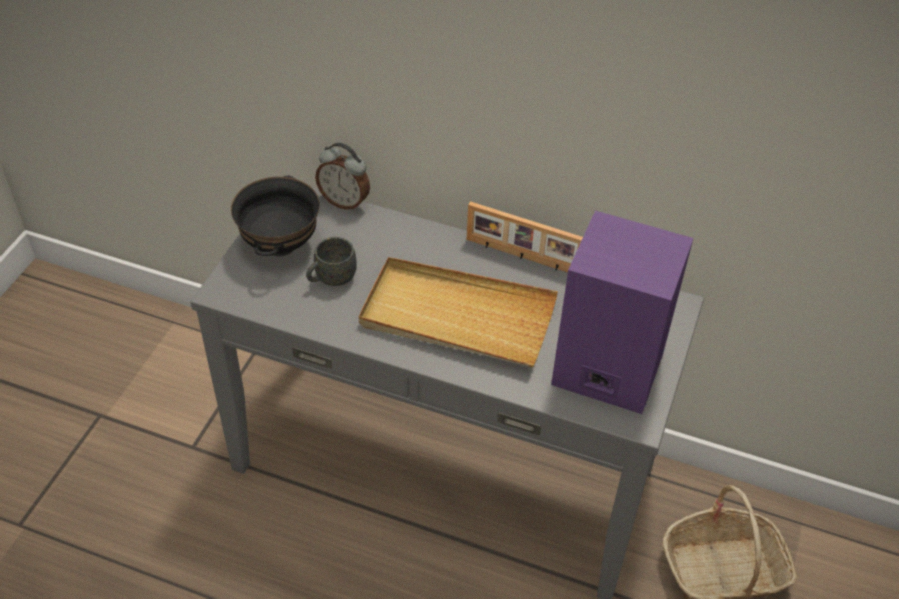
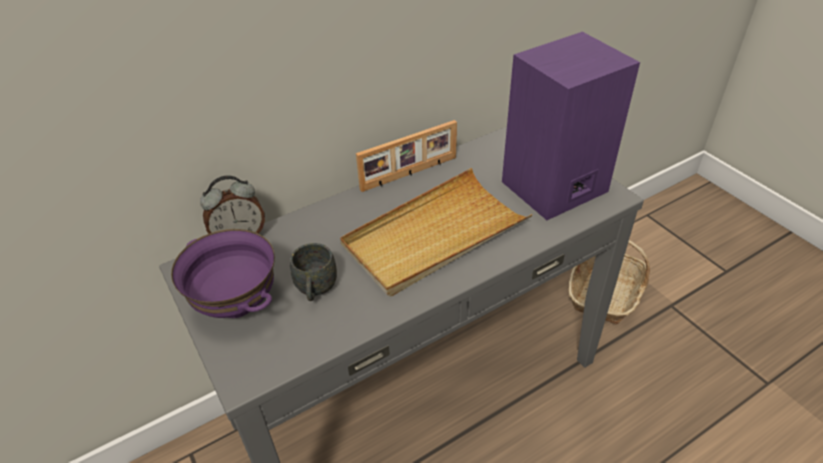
camera: 50 degrees left, 5 degrees down
(279, 244) = (236, 304): black bowl -> purple bowl

